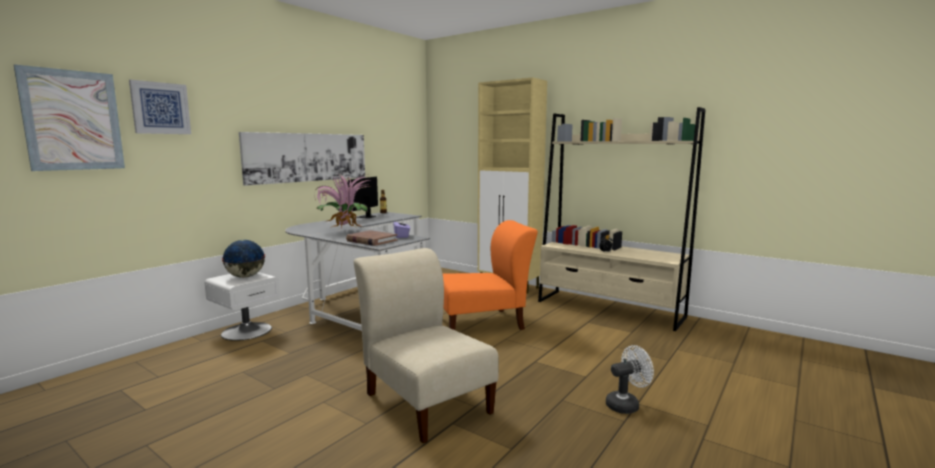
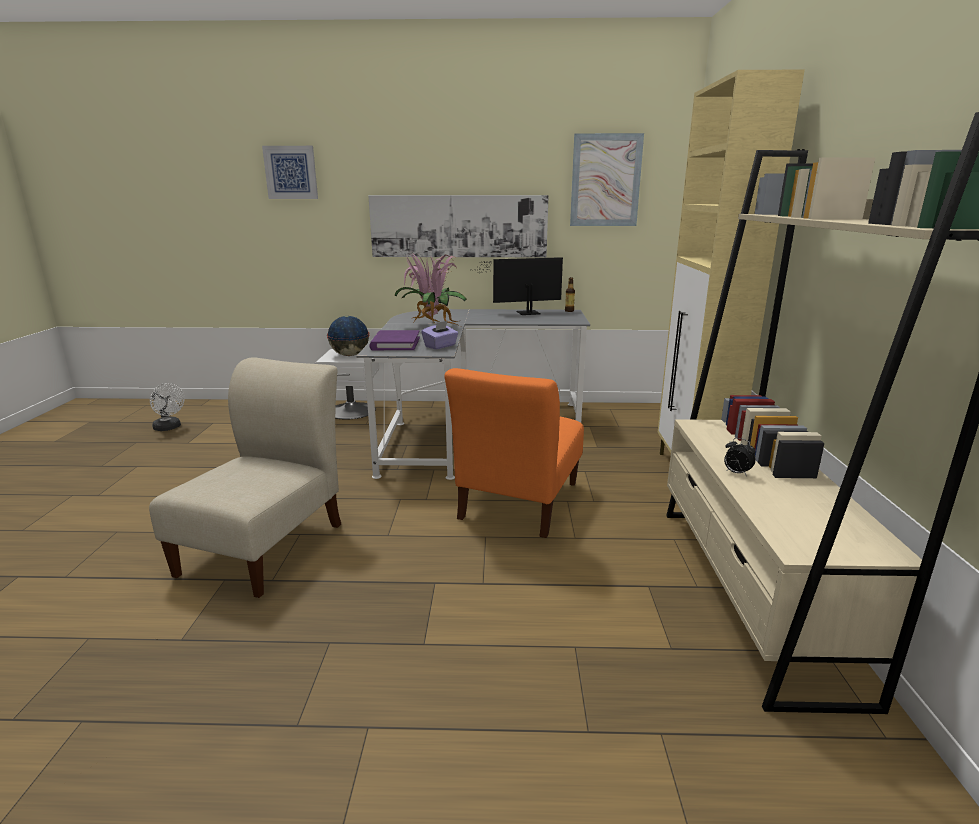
camera: 55 degrees right, 10 degrees up
(73, 120) = (223, 188): picture -> picture (605, 180)
(371, 240) = (395, 343): brown book -> purple book
(483, 323) = (517, 504): orange chair -> orange chair turned 75 degrees clockwise
(626, 404) = (354, 714): white fan -> white fan (169, 428)

